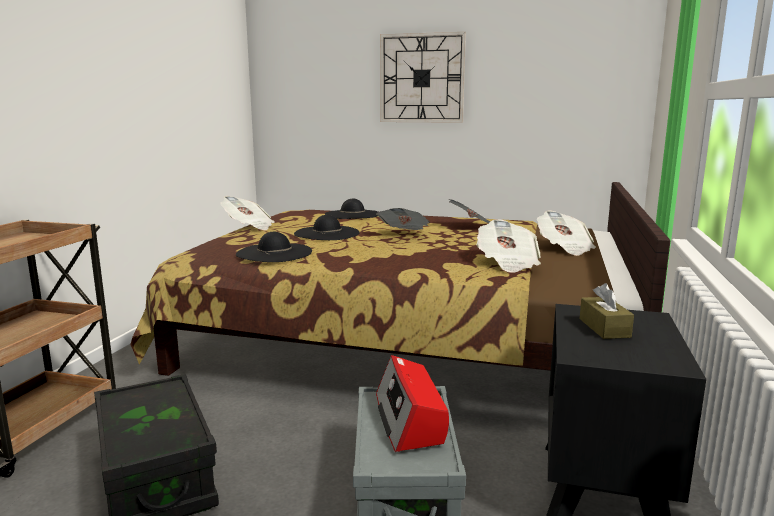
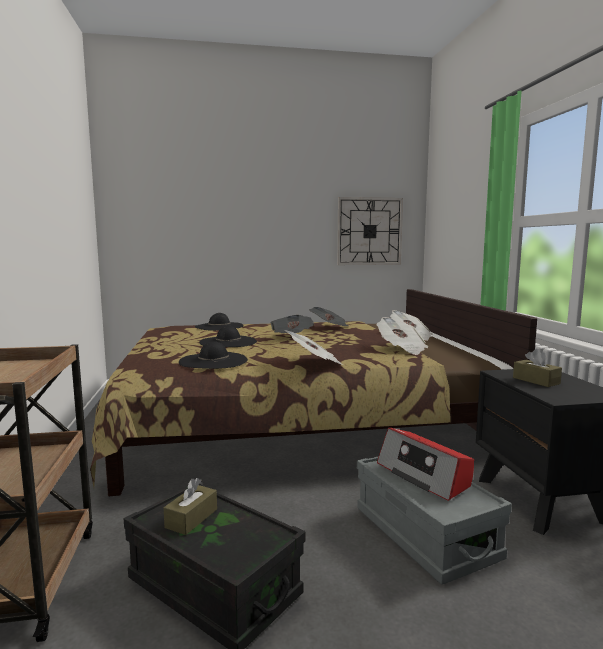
camera: 25 degrees left, 5 degrees down
(144, 405) = (191, 518): none -> brown tissue box
(249, 227) = (145, 343): newspaper -> newspaper (314, 363)
(422, 78) = (259, 213): wall clock -> wall clock (369, 231)

